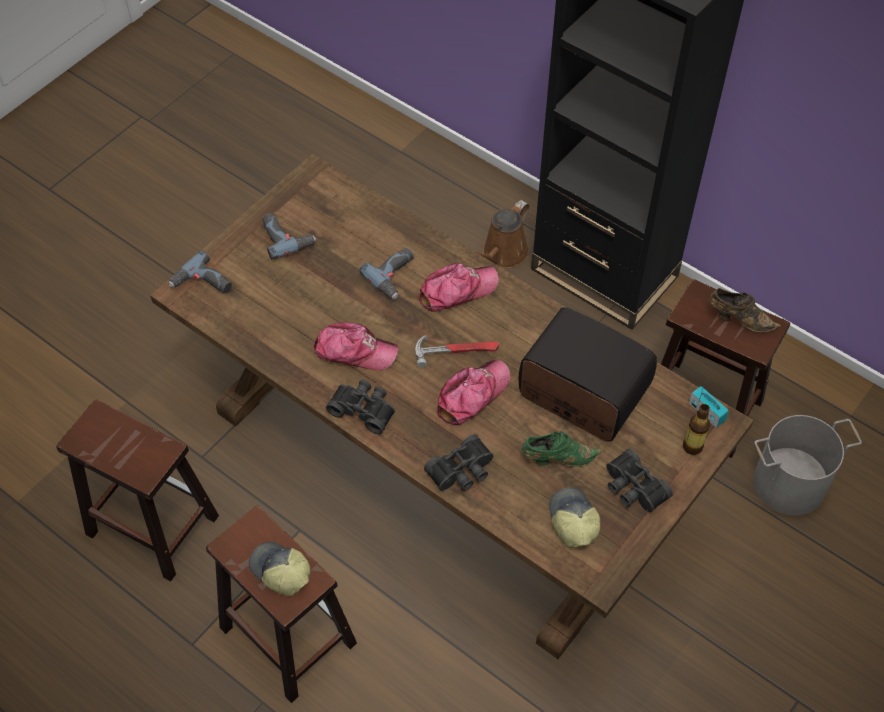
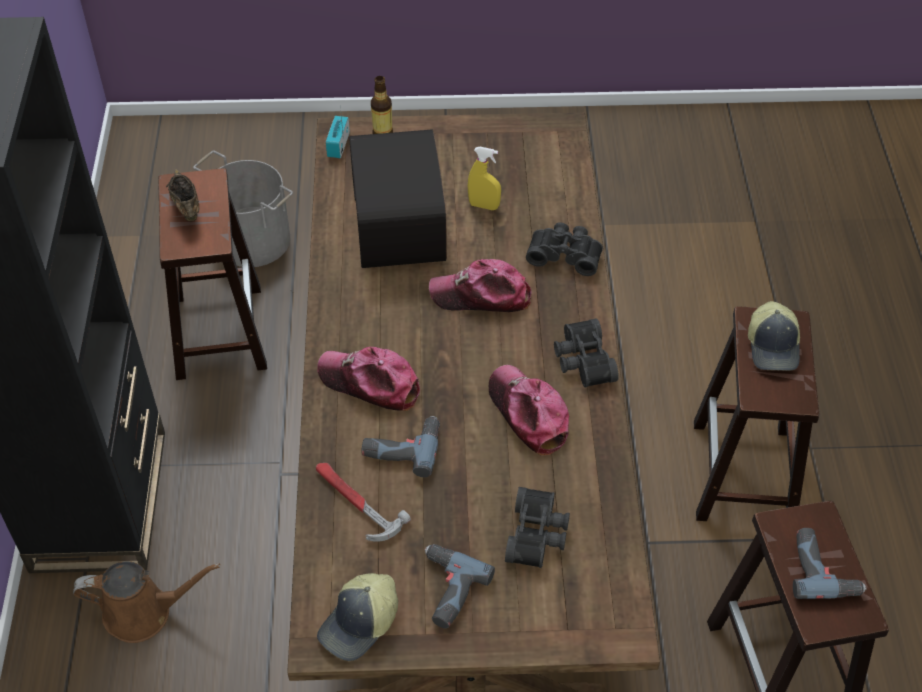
camera: 130 degrees left, 5 degrees down
(202, 284) = (592, 619): power drill -> power drill (823, 569)
(457, 350) = (443, 337): hammer -> hammer (355, 503)
(557, 458) = (484, 206): green shoe -> yellow spray bottle
(572, 521) = (532, 166): cap -> cap (360, 624)
(632, 488) = (462, 150): black binoculars -> black binoculars (538, 535)

